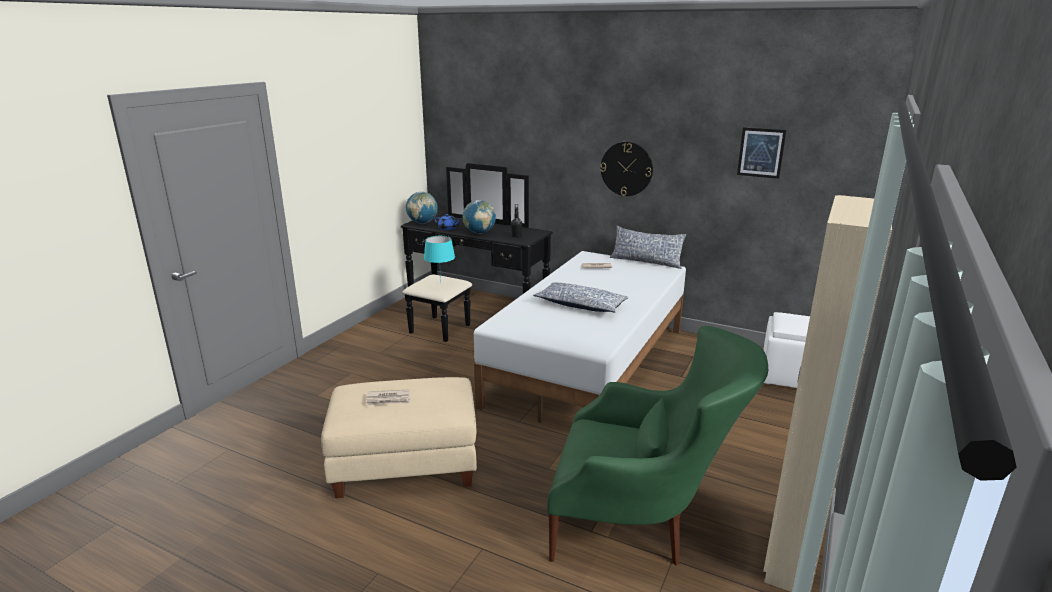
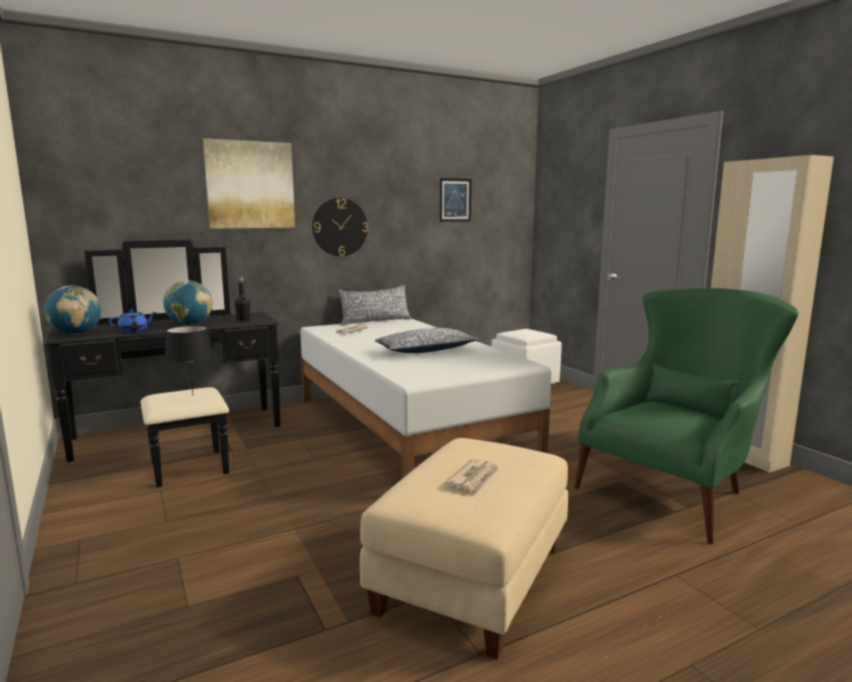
camera: 55 degrees left, 10 degrees down
(440, 284) = (192, 396): turquoise table lamp -> black table lamp
(554, 126) = (250, 185): none -> picture

